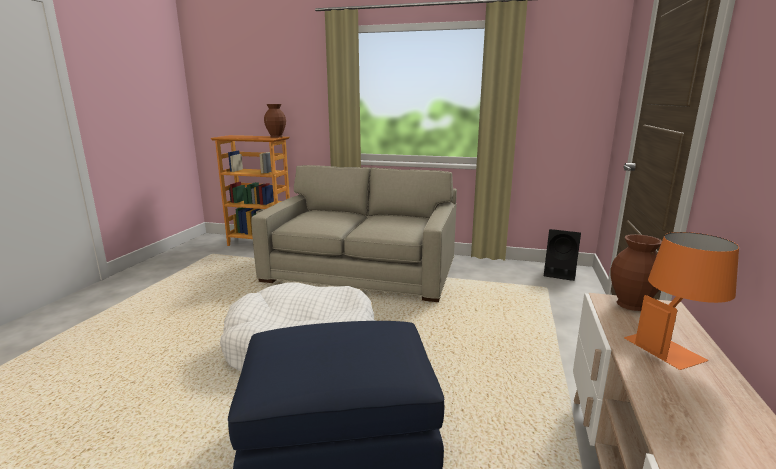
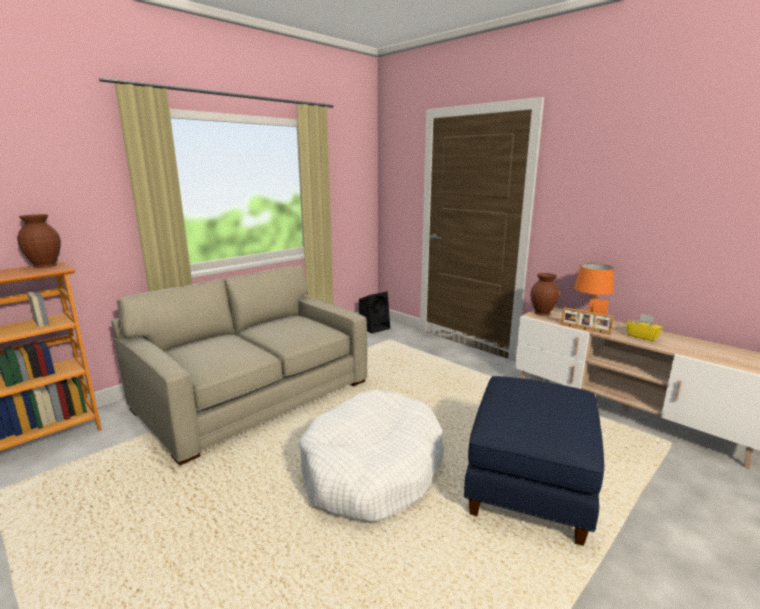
camera: 60 degrees left, 0 degrees up
(617, 344) = (584, 329): none -> picture frame
(691, 408) = (642, 336): none -> yellow tissue box

